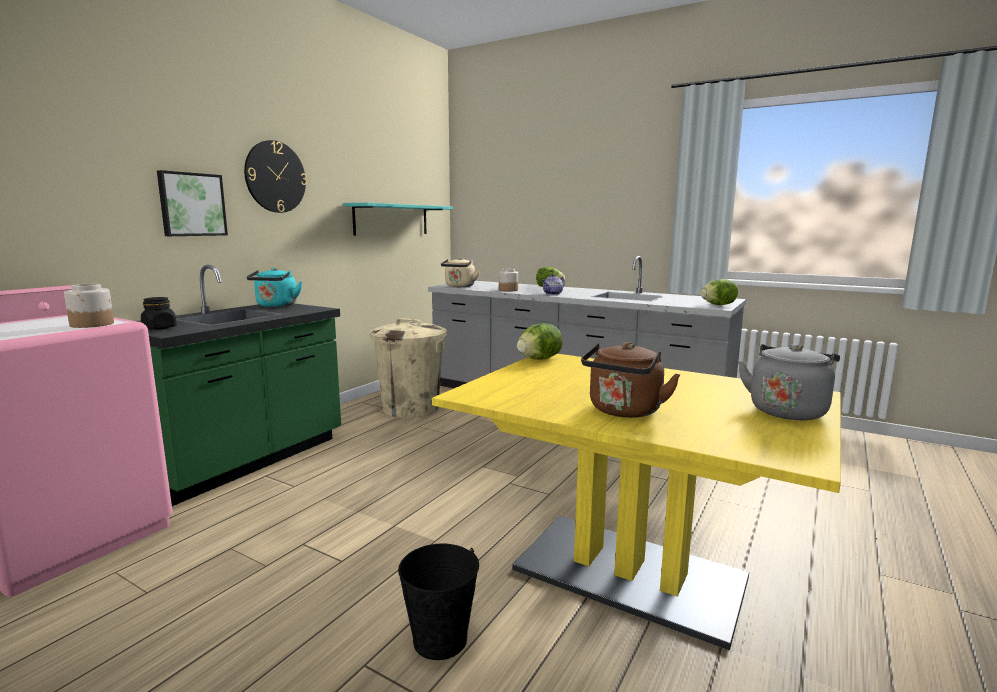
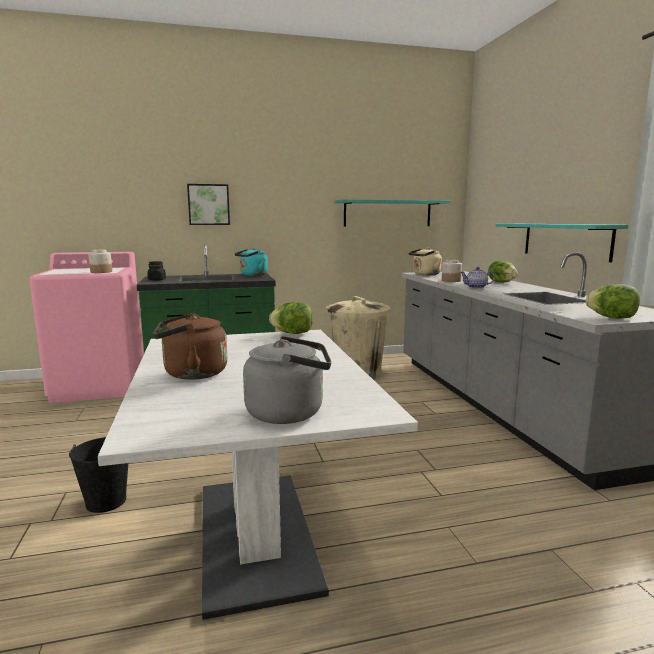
camera: 45 degrees right, 0 degrees up
(275, 177) = (273, 183): wall clock -> none
(595, 246) = (565, 240): none -> turquoise shelf
(629, 574) = (255, 535): yellow dining table -> white dining table

